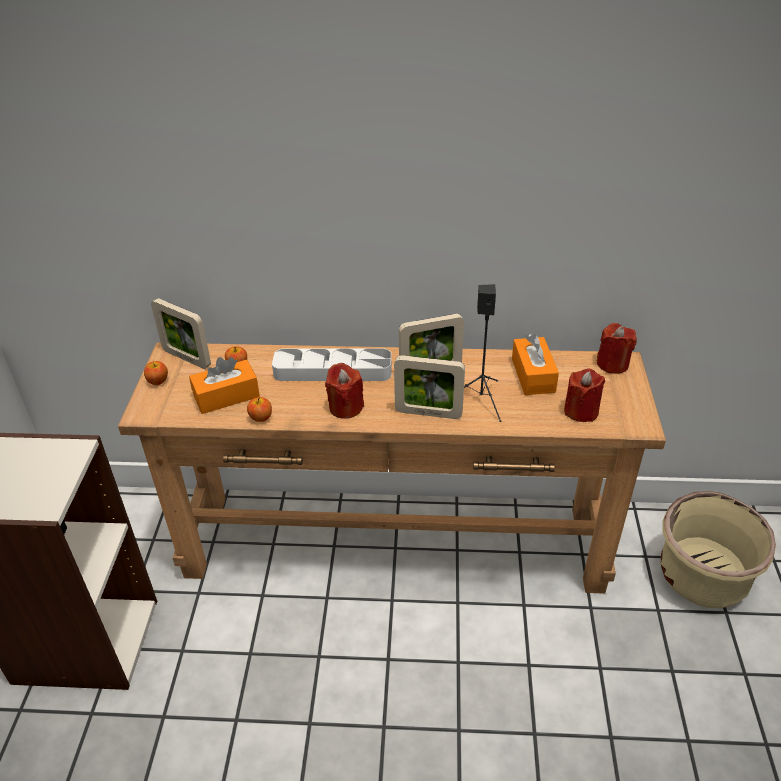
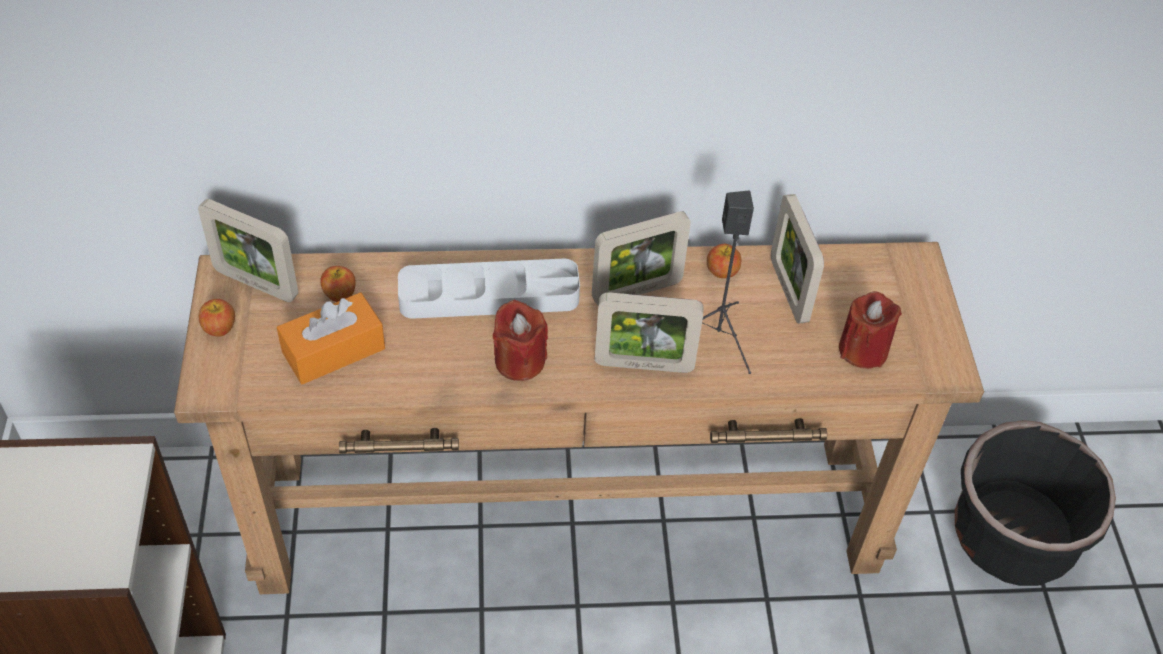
camera: 10 degrees left, 10 degrees up
(261, 418) = (394, 386): apple -> apple (722, 272)
(533, 375) = (788, 291): orange tissue box -> picture frame
(612, 364) = (901, 265): red candle -> none
(702, 576) = (1011, 537): beige planter -> black planter

